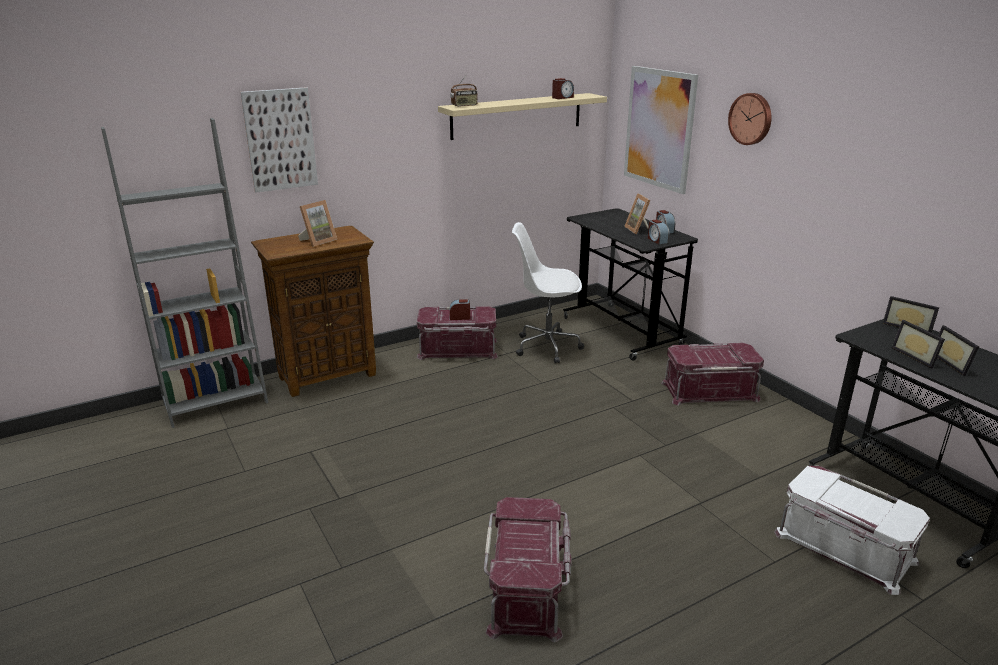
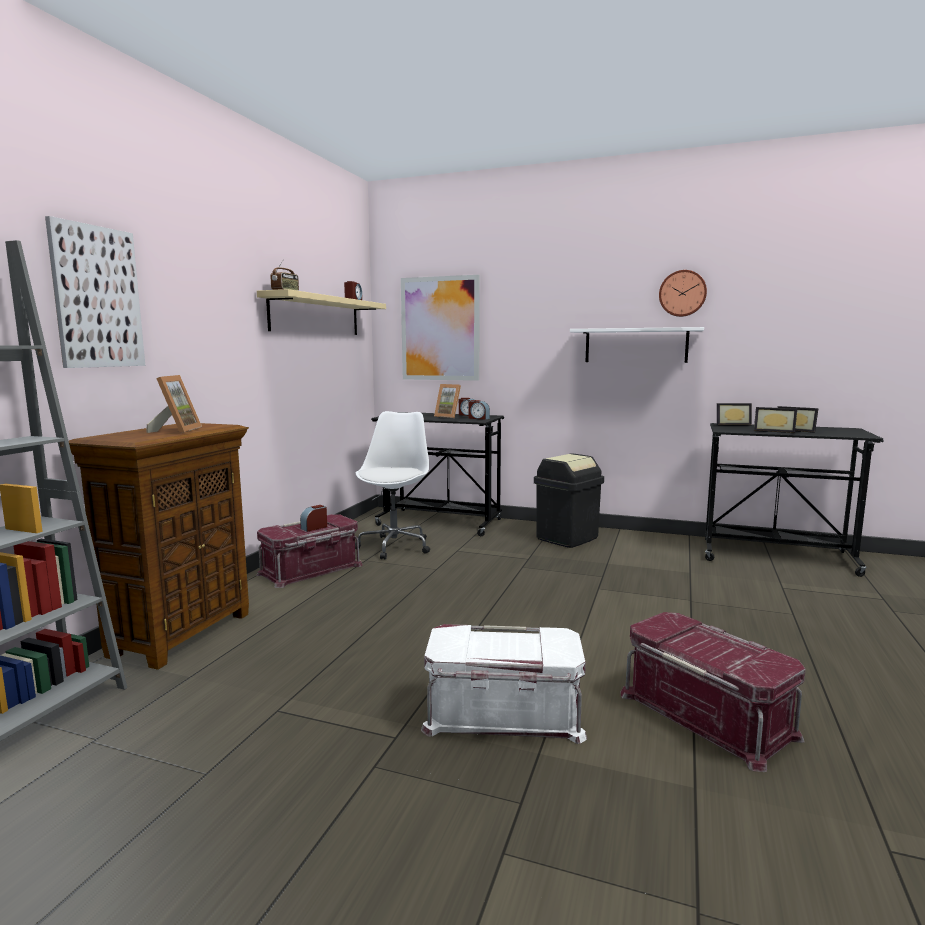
camera: 40 degrees left, 15 degrees down
(545, 347) = (395, 546): white office chair -> white office chair turned 135 degrees clockwise
(709, 390) = (566, 538): red storage box -> black trash can
(751, 119) = (542, 302): wall clock -> wall clock (682, 293)
(836, 194) = (636, 345): none -> white shelf
(843, 548) = (803, 591): white storage box -> white storage box (503, 714)

